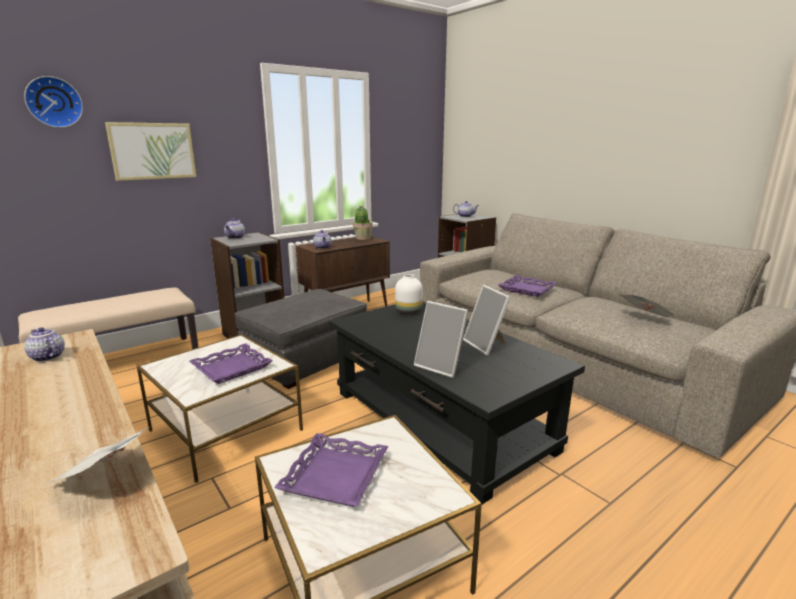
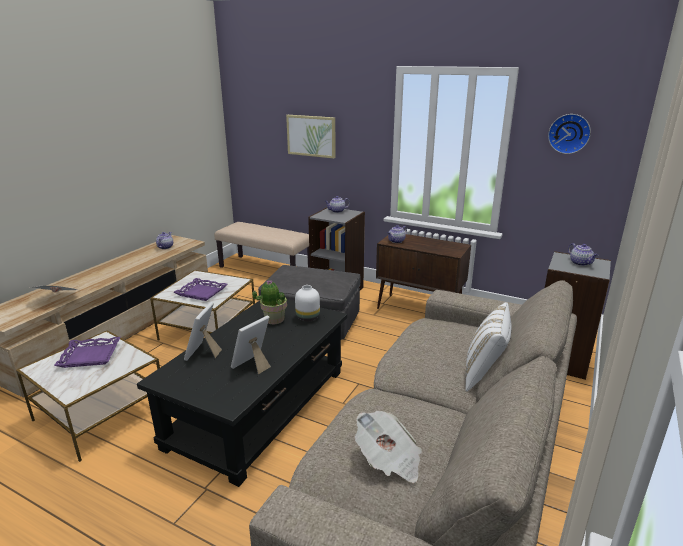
camera: 65 degrees right, 5 degrees up
(54, 102) = (265, 101): wall clock -> wall clock (569, 133)
(362, 238) = (453, 246): potted plant -> potted plant (274, 319)
(527, 289) = (428, 364): purple tray -> none
(545, 281) = (484, 374): none -> white pillow

